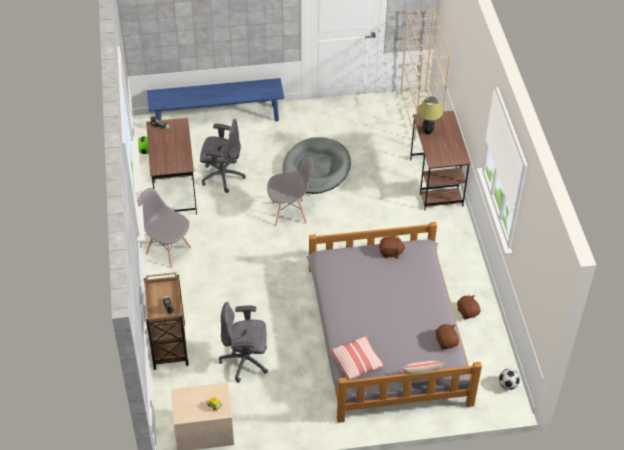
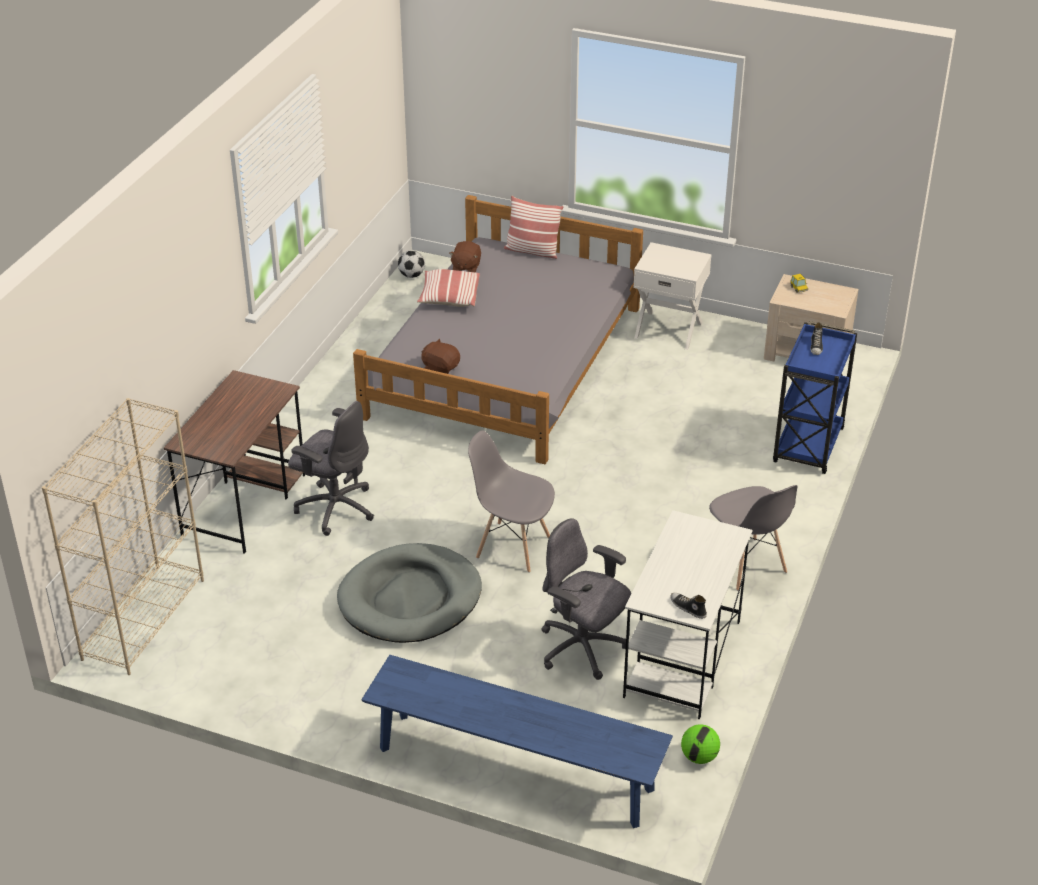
camera: 150 degrees left, 10 degrees down
(169, 345) = (808, 447): brown cart -> blue cart
(174, 189) = (682, 659): brown desk -> white desk
(246, 361) = (712, 396): grey office chair -> grey office chair (335, 507)
(305, 410) = (669, 329): none -> white nightstand
(357, 362) = (590, 284): pillow -> pillow (449, 297)
(428, 132) = (242, 431): table lamp -> none
(467, 312) = (381, 347): brown plush toy -> none

